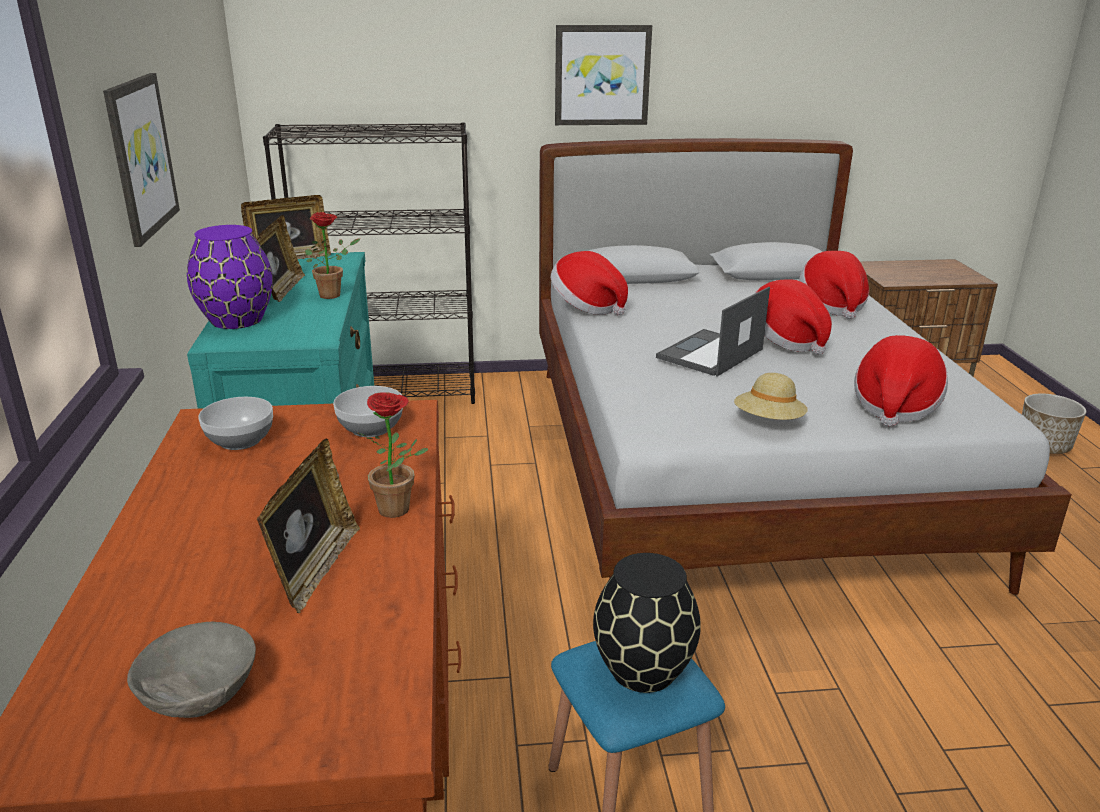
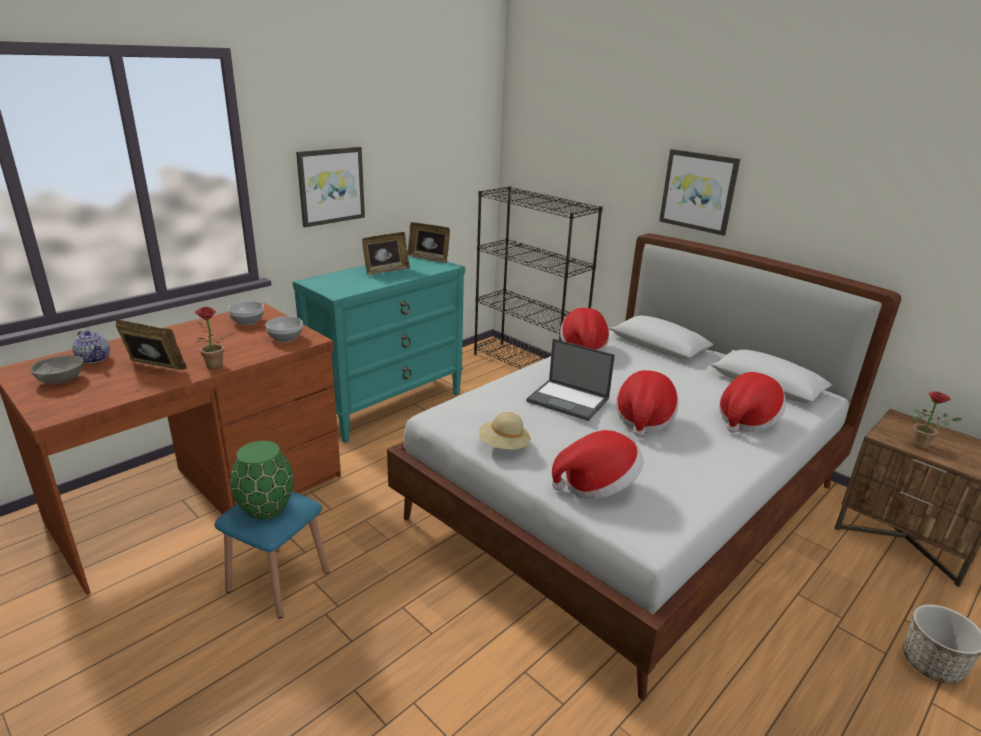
camera: 50 degrees right, 0 degrees up
(147, 632) = (94, 358): none -> teapot
(238, 320) = (339, 276): purple vase -> none
(315, 569) = (154, 368): picture frame -> picture frame turned 135 degrees counterclockwise
(334, 294) = (396, 280): potted plant -> potted plant (923, 445)
(644, 670) = (266, 508): black vase -> green vase
(709, 354) = (569, 400): laptop -> laptop turned 150 degrees counterclockwise

